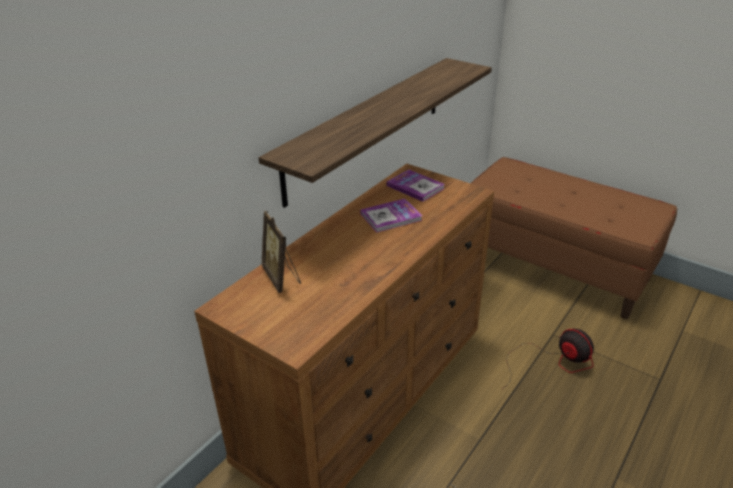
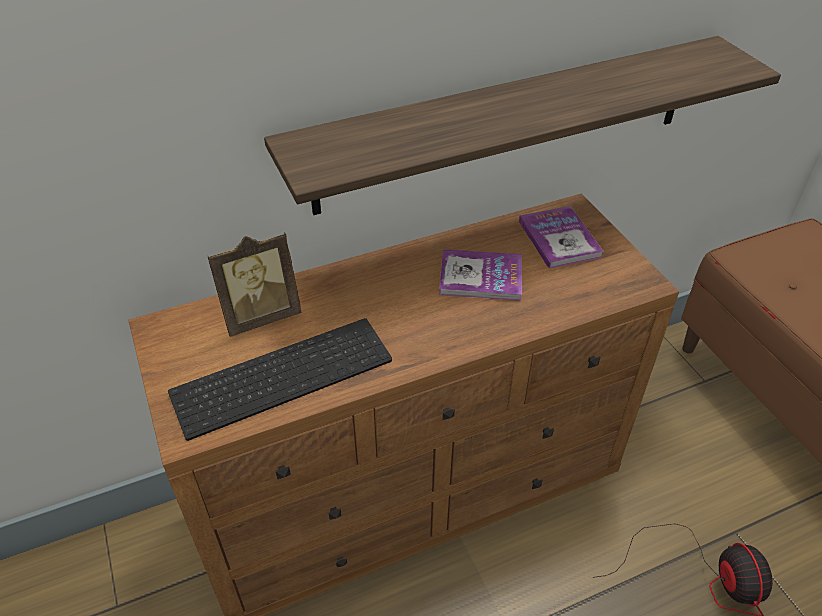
camera: 30 degrees right, 10 degrees up
(282, 278) = (261, 316): picture frame -> picture frame turned 120 degrees counterclockwise
(324, 299) = (283, 373): none -> keyboard

